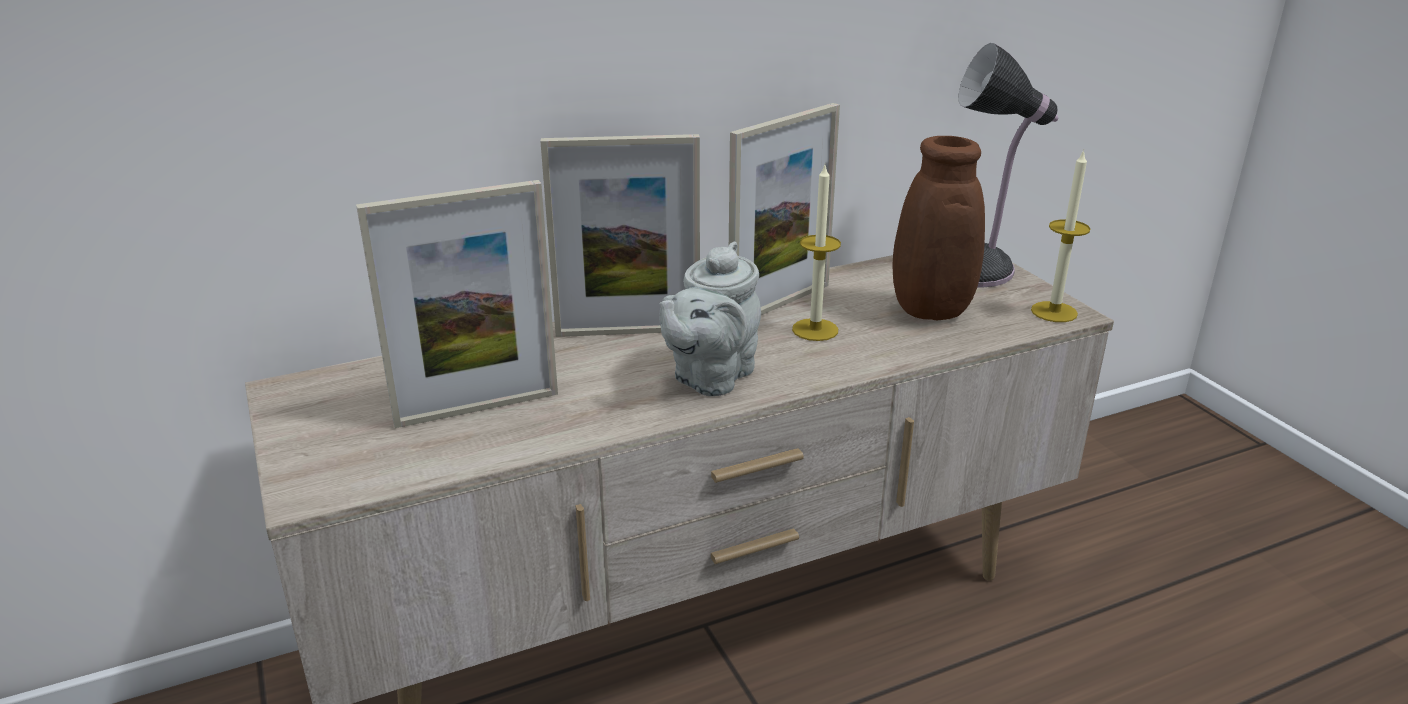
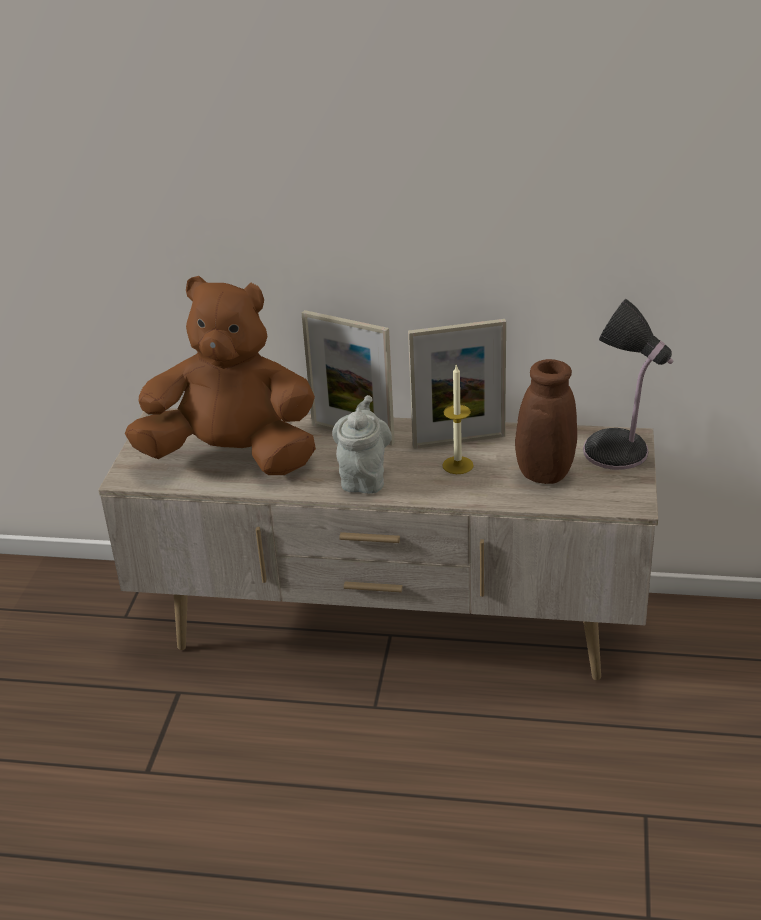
camera: 35 degrees right, 5 degrees up
(477, 408) = (233, 457): picture frame -> brown plush toy
(710, 377) = (363, 477): grey teapot -> grey teapot turned 120 degrees clockwise
(1054, 312) = (625, 500): candle -> none

